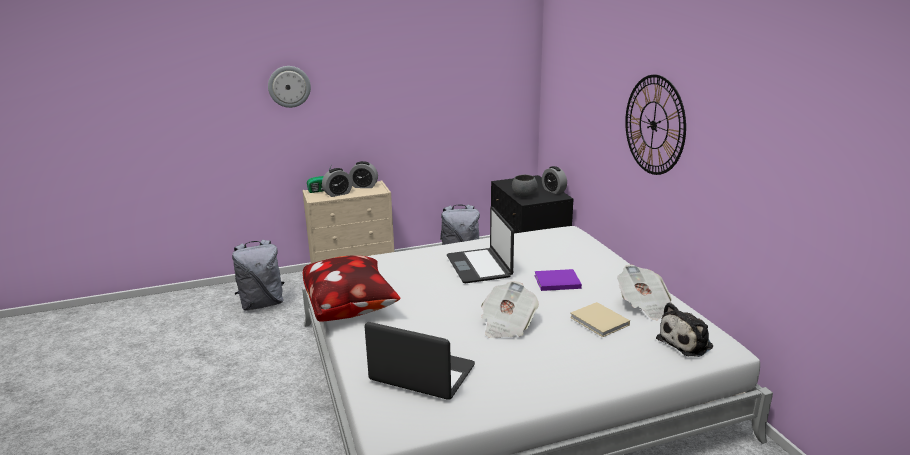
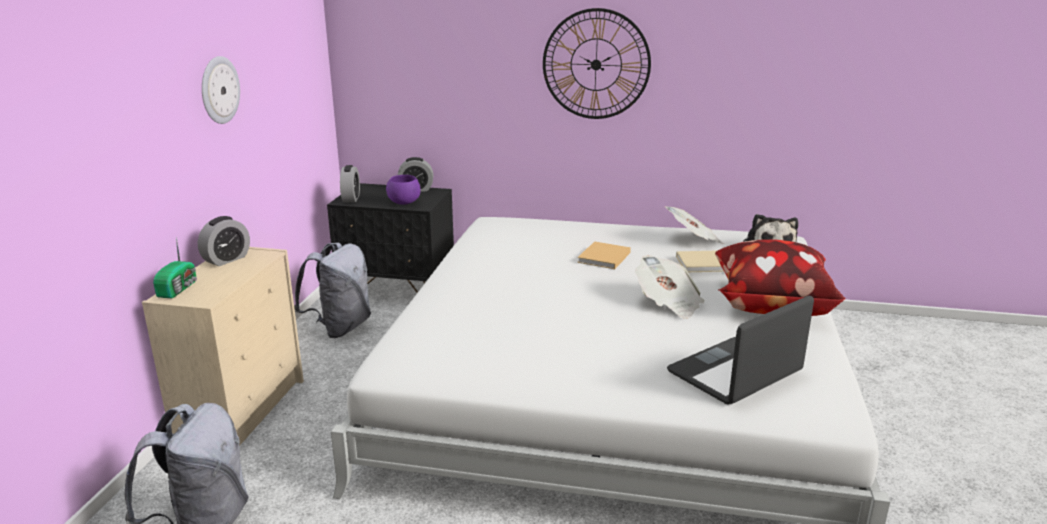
camera: 60 degrees left, 0 degrees up
(289, 86) = (87, 103): wall clock -> wall clock (219, 90)
(338, 194) = (219, 281): alarm clock -> alarm clock (351, 198)
(351, 308) = (534, 380): pillow -> pillow (770, 305)
(479, 266) = (523, 279): laptop -> none
(524, 195) = (404, 203): grey bowl -> purple bowl
(555, 282) = (603, 258): purple book -> beige book

